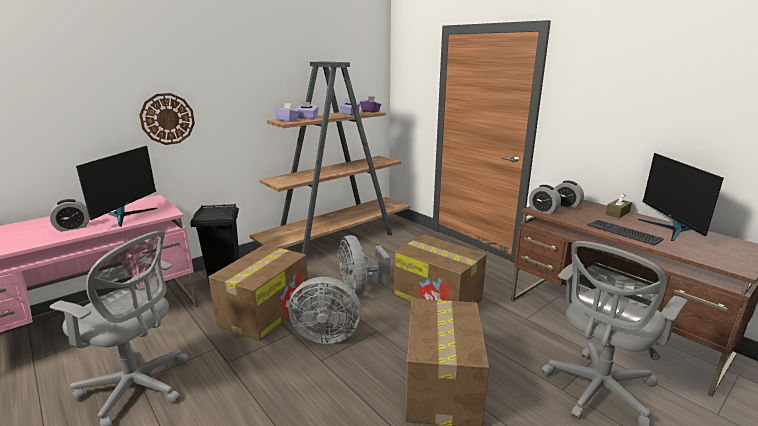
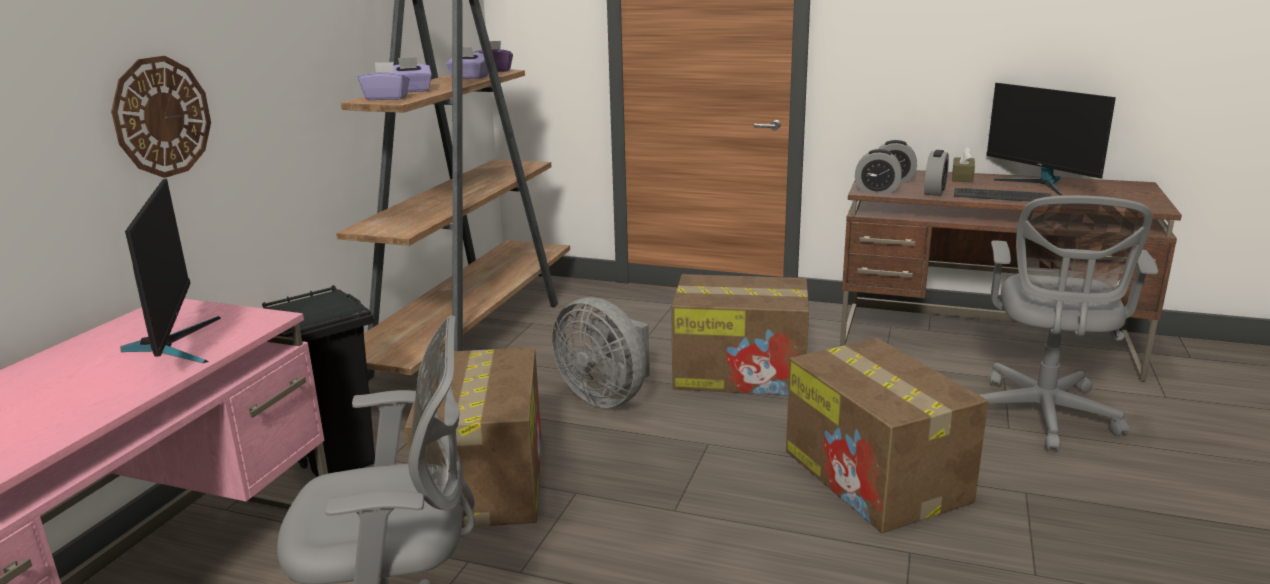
camera: 30 degrees left, 0 degrees up
(73, 227) = (85, 391): alarm clock -> alarm clock (934, 191)
(325, 334) = (635, 475): grey fan -> none

